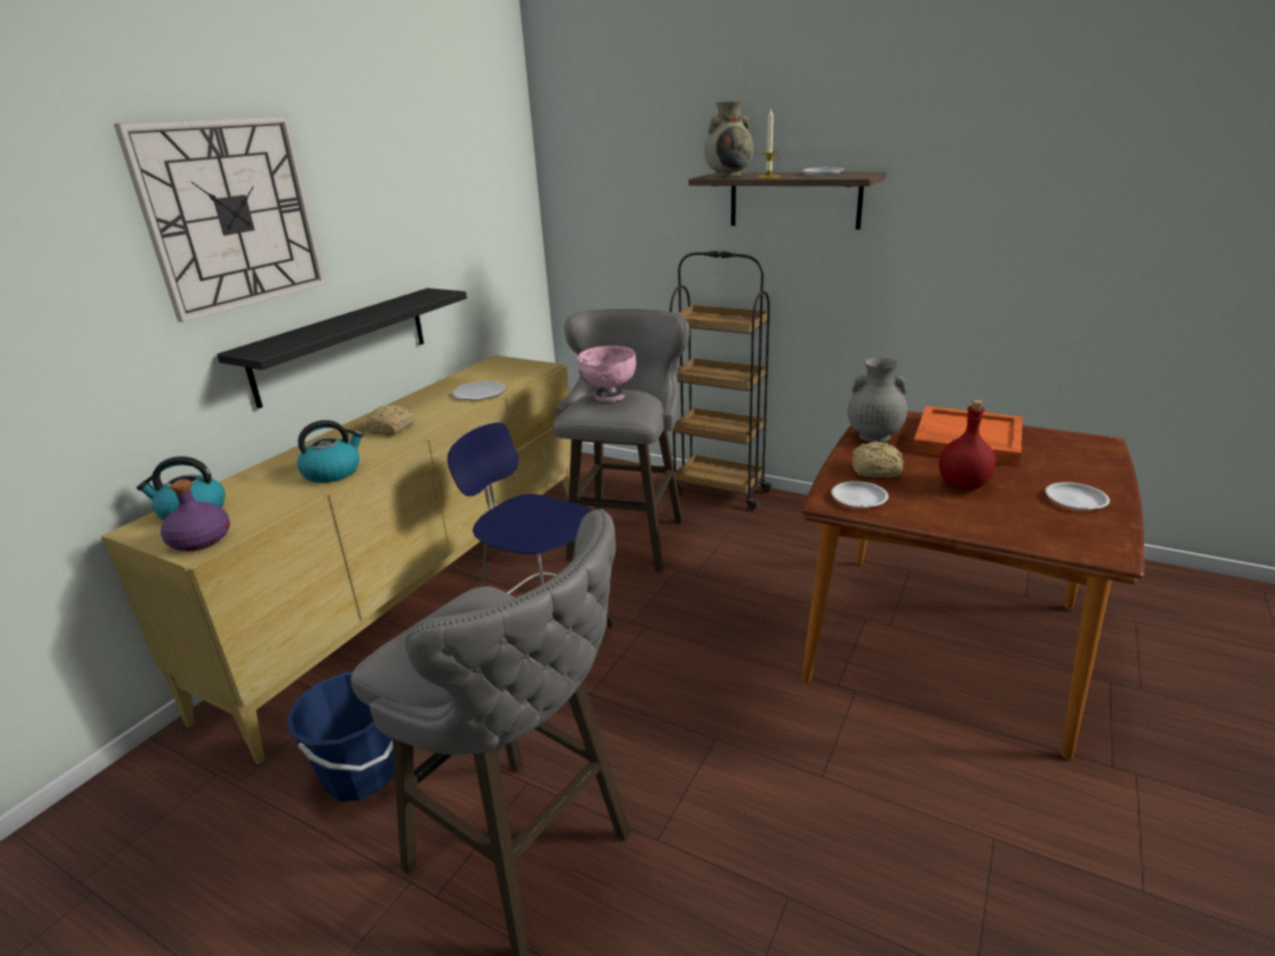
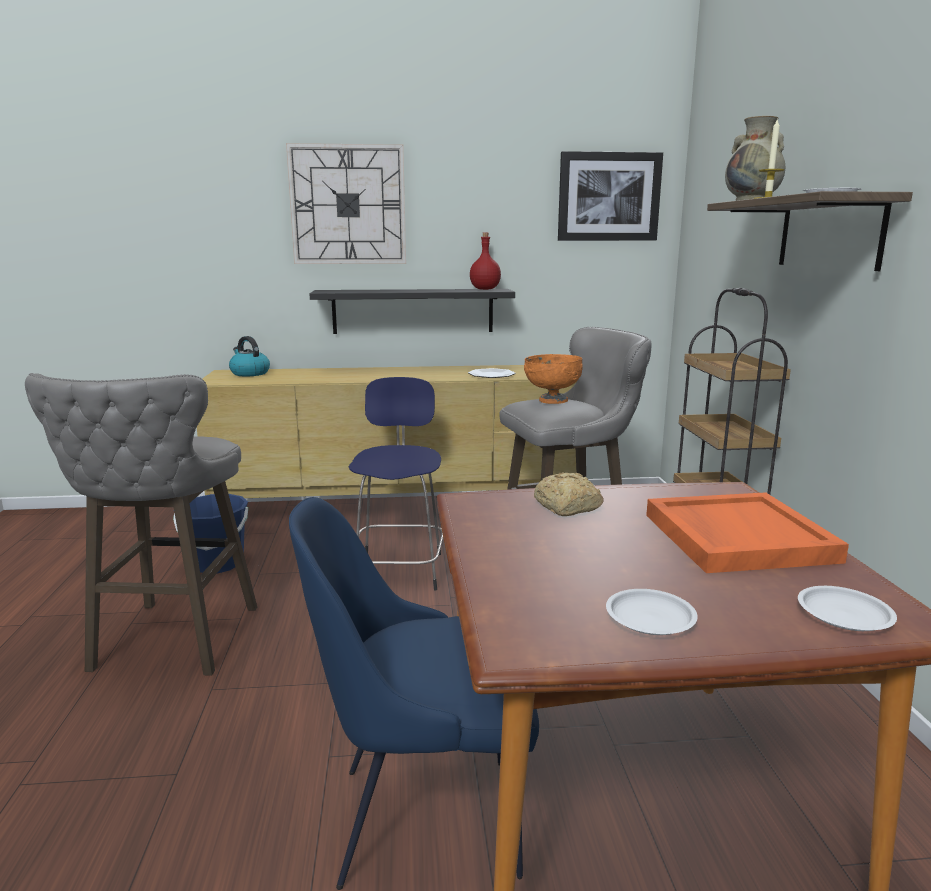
camera: 55 degrees right, 10 degrees down
(199, 540) = (220, 381): purple bottle -> none
(333, 472) = (324, 379): kettle -> none
(390, 429) = (399, 374): bread -> none
(487, 164) = (609, 197): none -> picture
(608, 397) = (552, 400): pink bowl -> orange bowl
(858, 498) = (487, 509): white plate -> white plate (843, 614)
(873, 436) = (654, 494): grey vase -> none
(927, 743) = (426, 821): none -> blue chair
(964, 485) = (592, 549): red bottle -> red bottle (484, 289)

